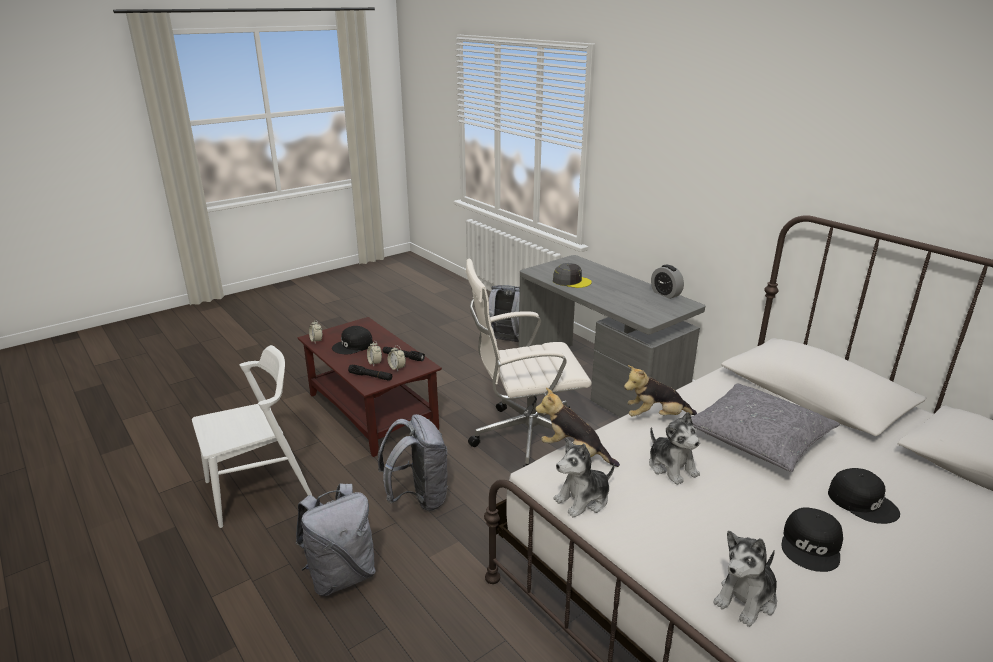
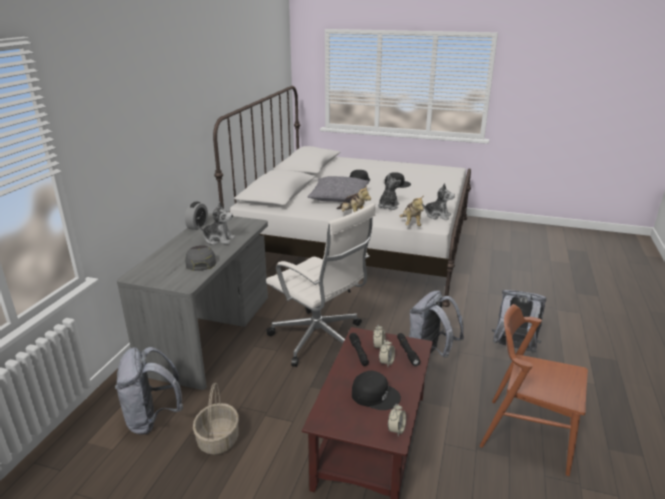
camera: 125 degrees left, 0 degrees up
(258, 489) = (527, 435): white chair -> brown chair
(457, 357) = (218, 439): none -> basket
(746, 599) = (438, 188): plush toy -> plush toy (219, 239)

